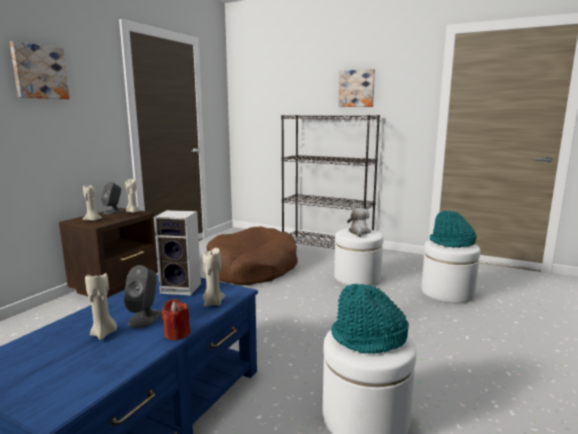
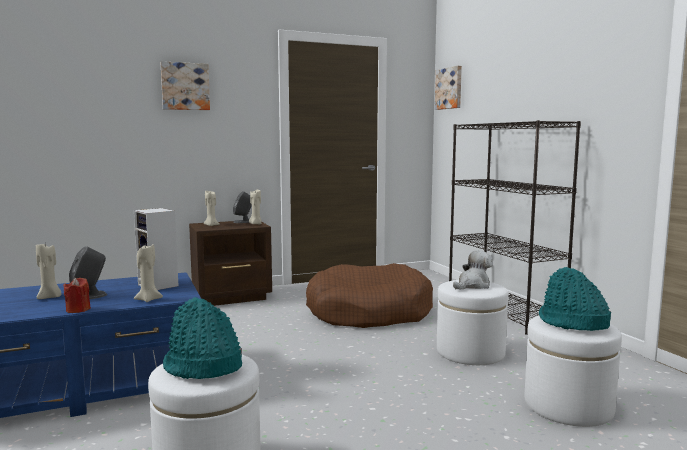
camera: 40 degrees right, 5 degrees down
(356, 88) = (558, 83): picture -> picture (449, 88)

